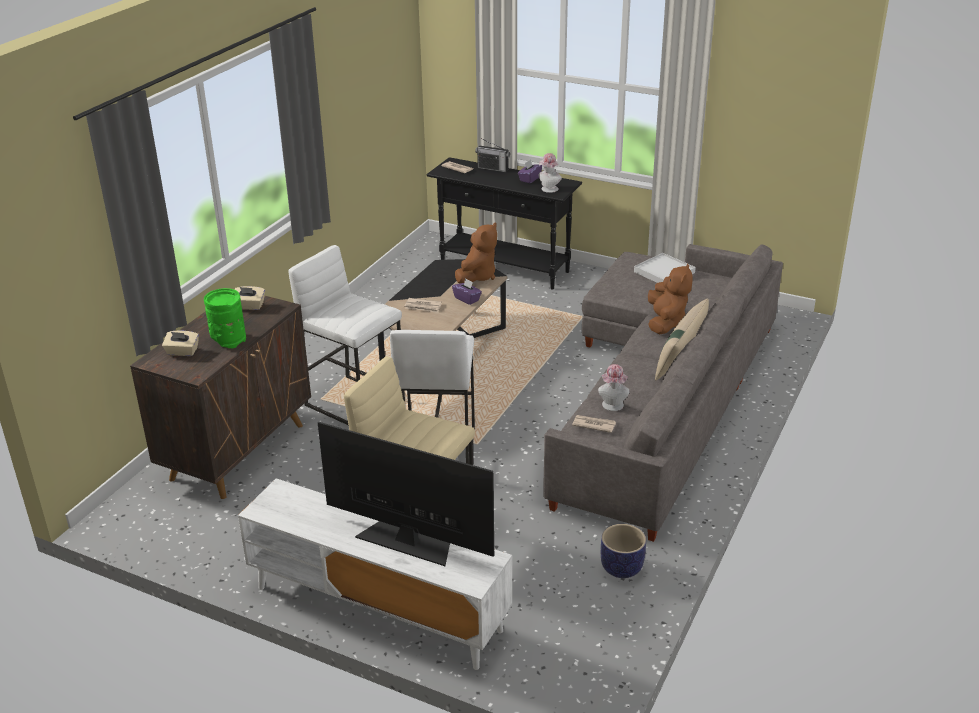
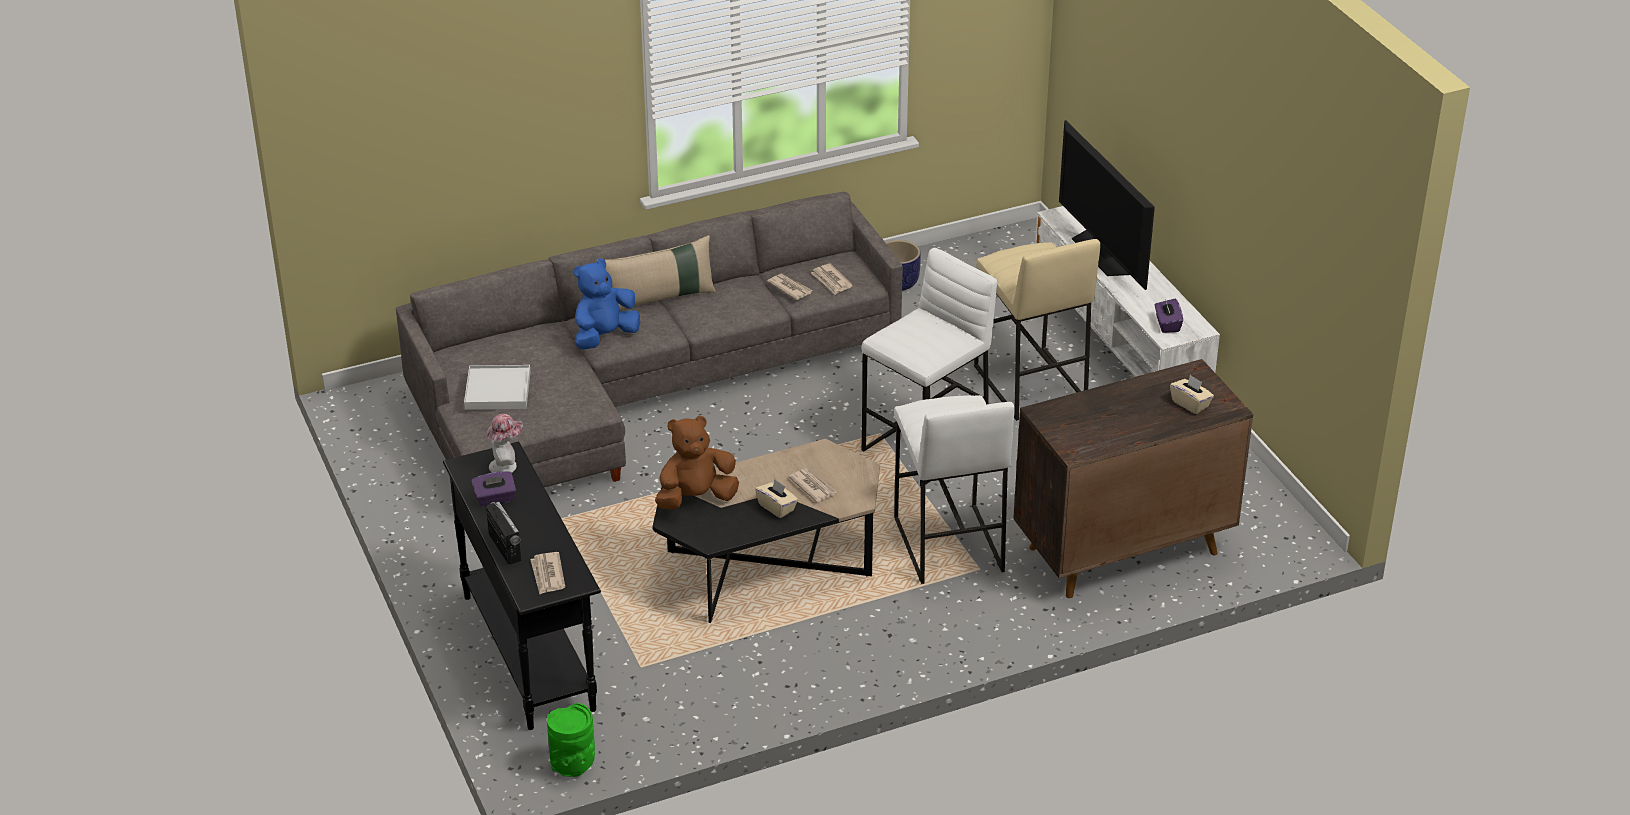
camera: 140 degrees left, 5 degrees up
(228, 340) = (1133, 397): green vase -> green vase (573, 765)
(249, 306) = (1076, 430): beige tissue box -> beige tissue box (777, 507)
(467, 299) = (752, 471): purple tissue box -> purple tissue box (1167, 324)
(613, 406) = (790, 288): hat -> newspaper
(666, 323) = (604, 337): brown plush toy -> blue plush toy

